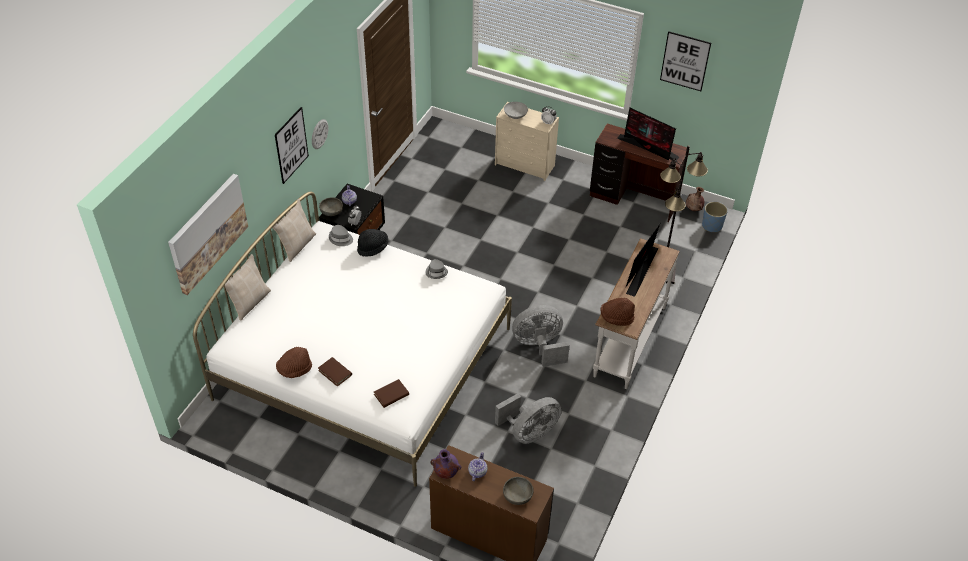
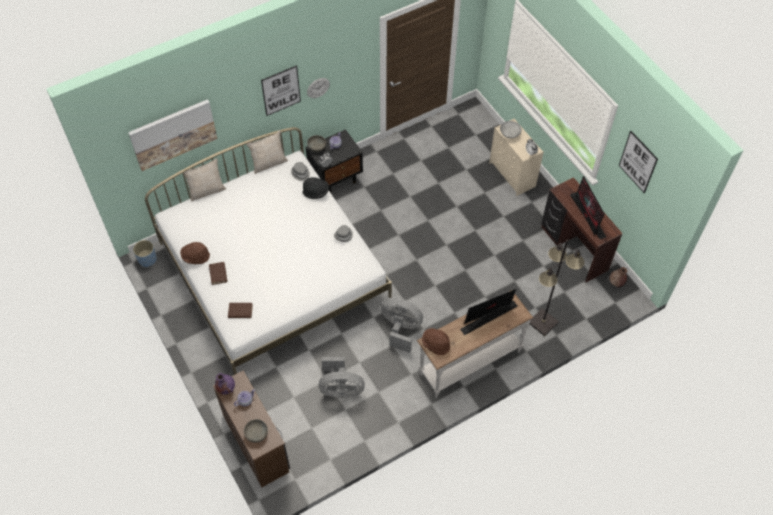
camera: 35 degrees right, 10 degrees up
(712, 226) = (619, 305): blue planter -> blue planter (147, 259)

